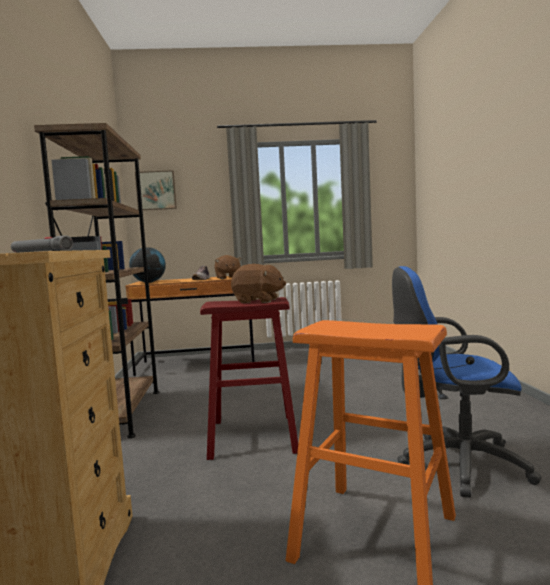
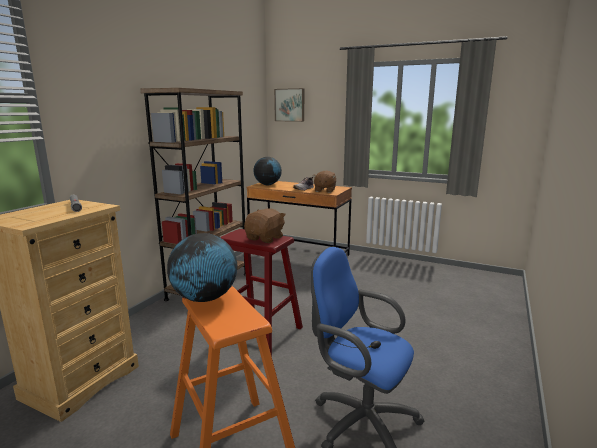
camera: 30 degrees right, 10 degrees up
(258, 301) = (265, 238): brown plush toy -> brown plush toy turned 105 degrees counterclockwise
(328, 328) = (204, 298): none -> globe

